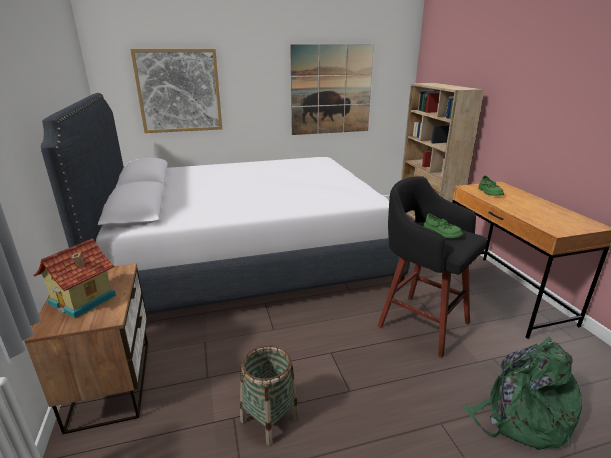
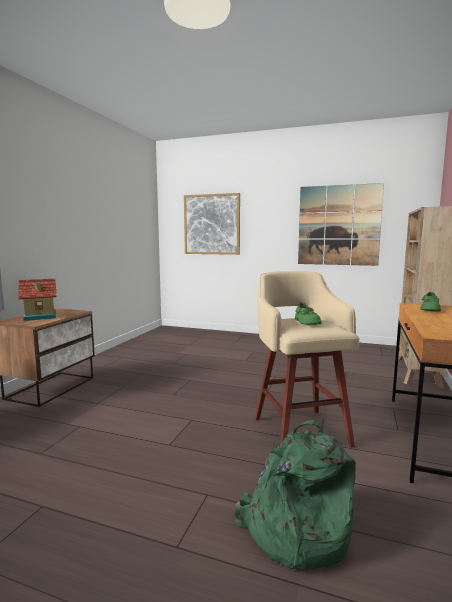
camera: 35 degrees right, 15 degrees down
(248, 259) = (216, 355): white bed -> none
(269, 419) = (96, 435): basket -> none
(420, 323) = (299, 430): black stool -> beige stool

